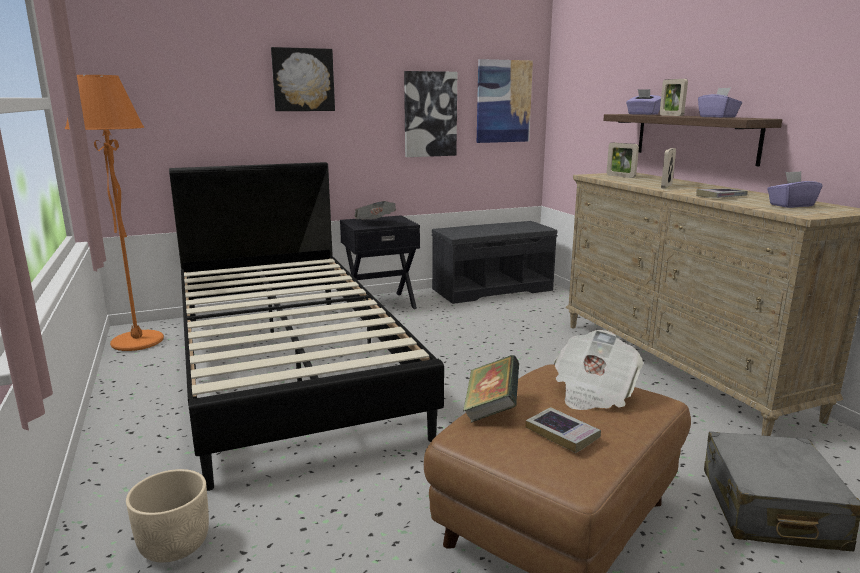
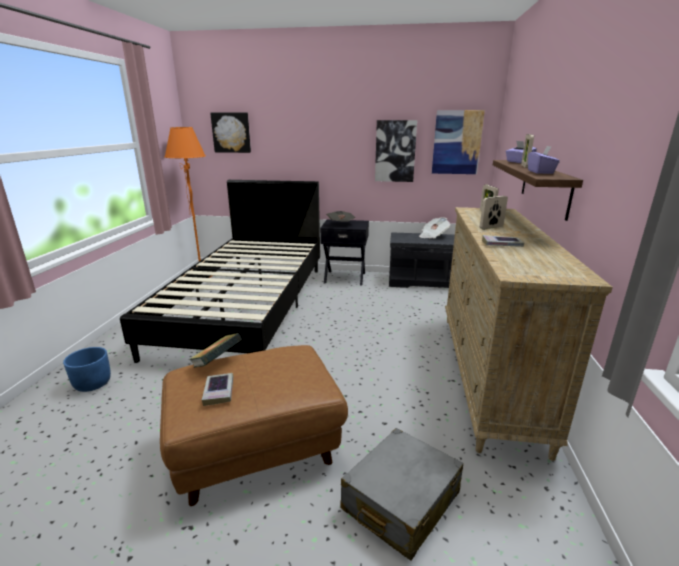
camera: 30 degrees right, 5 degrees up
(174, 544) = (93, 383): beige planter -> blue planter
(303, 80) = (307, 127): picture -> picture (231, 132)
(593, 392) = (283, 372): newspaper -> newspaper (433, 236)
(791, 205) = (536, 263): purple tissue box -> none

